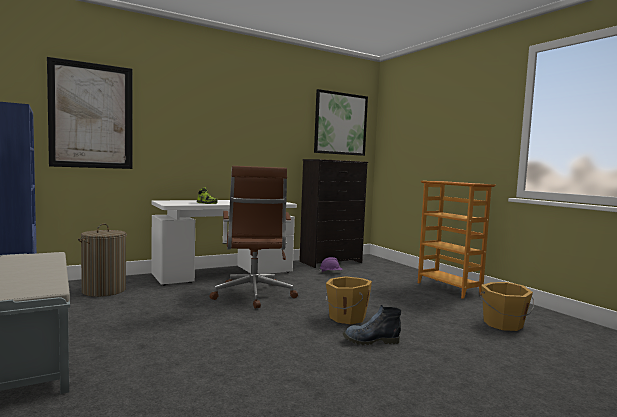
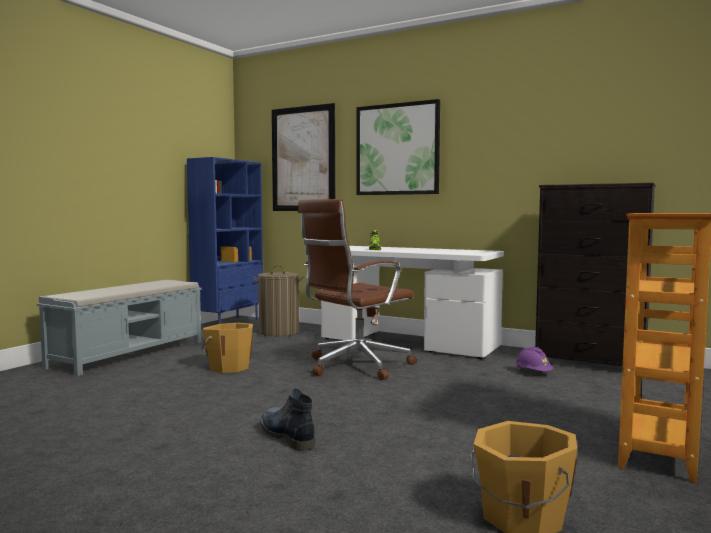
camera: 60 degrees right, 0 degrees up
(340, 124) = (638, 117): picture -> picture (397, 149)
(346, 318) = (352, 412): orange bucket -> orange bucket (228, 367)

